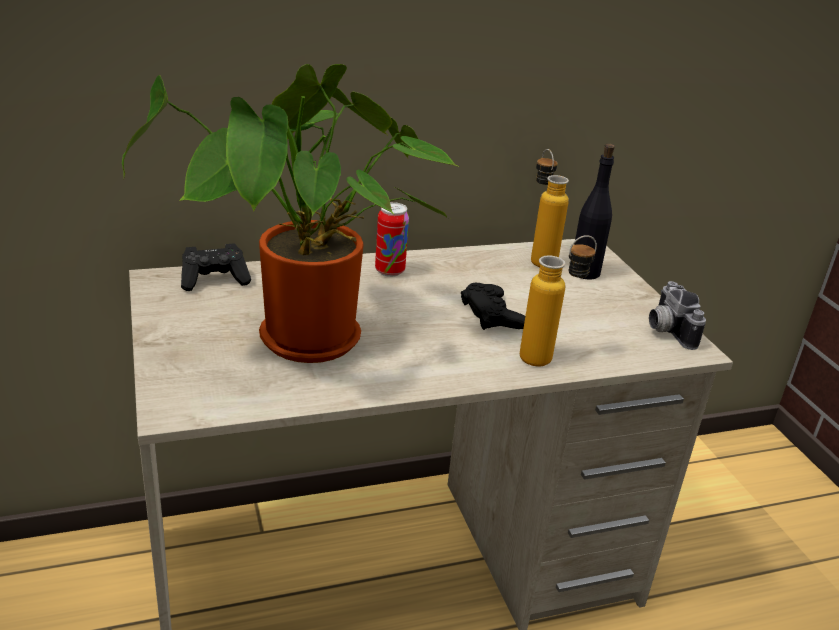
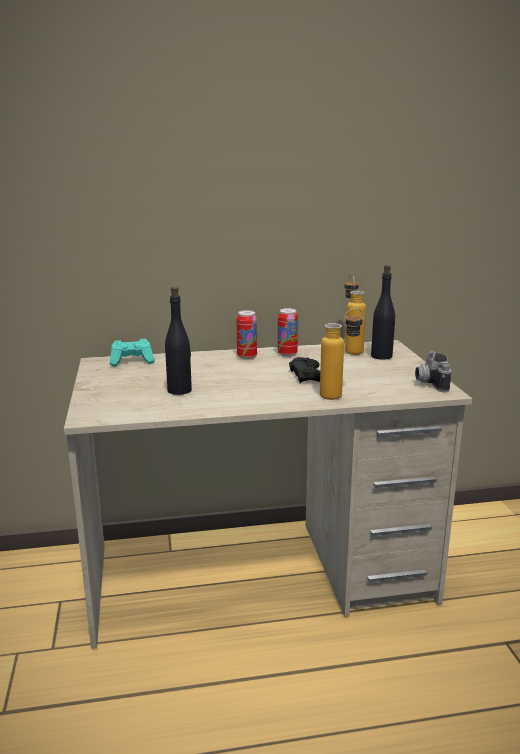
camera: 10 degrees right, 10 degrees down
(214, 280) = (132, 361): black game controller -> turquoise game controller
(305, 346) = (180, 390): potted plant -> black bottle
(448, 266) = (287, 354): none -> can

